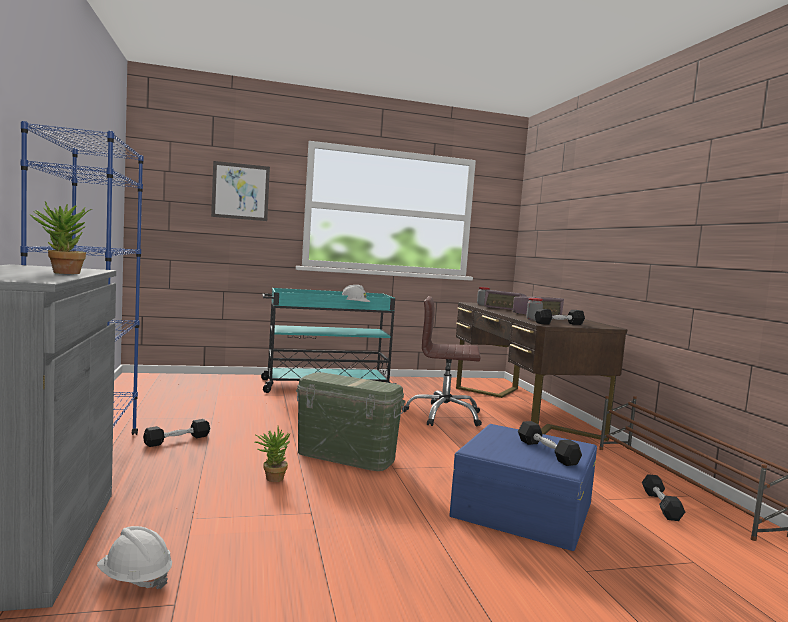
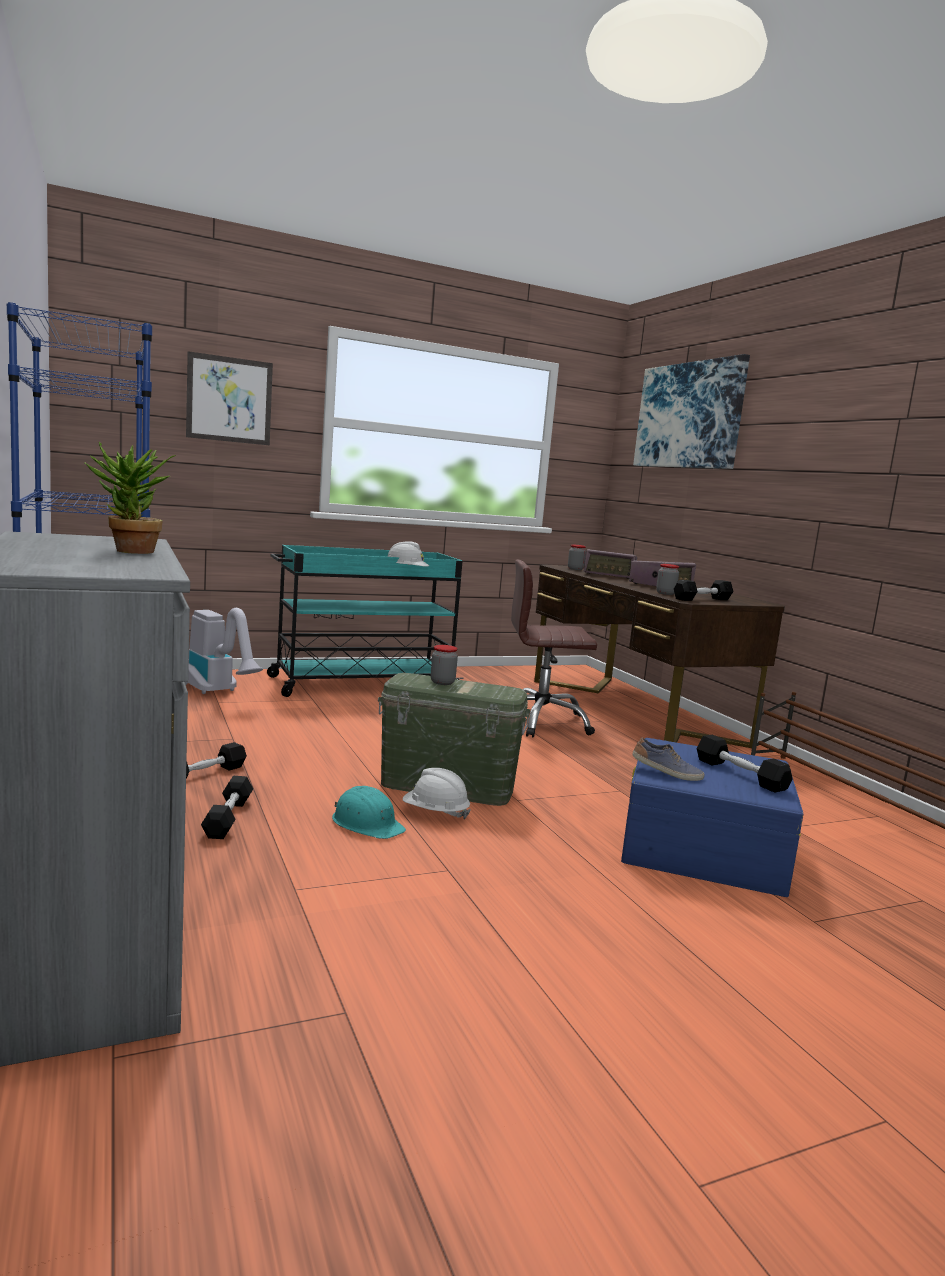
camera: 10 degrees left, 5 degrees up
(135, 579) = (270, 982): white hard hat -> white hard hat (435, 813)
(221, 388) = (219, 692): none -> vacuum cleaner
(271, 478) = (367, 824): potted plant -> turquoise hard hat
(342, 379) = (442, 682): none -> jar
(486, 448) = (666, 773): none -> shoe
(565, 192) = (689, 415): none -> picture
(661, 505) = (854, 830): black dumbbell -> black dumbbell (228, 818)

